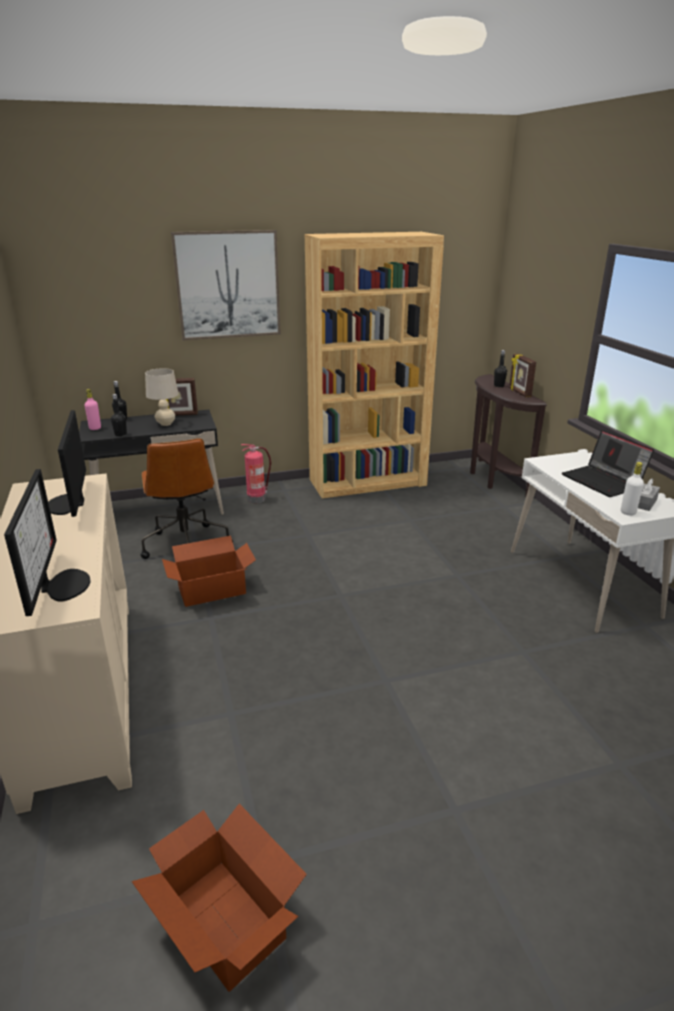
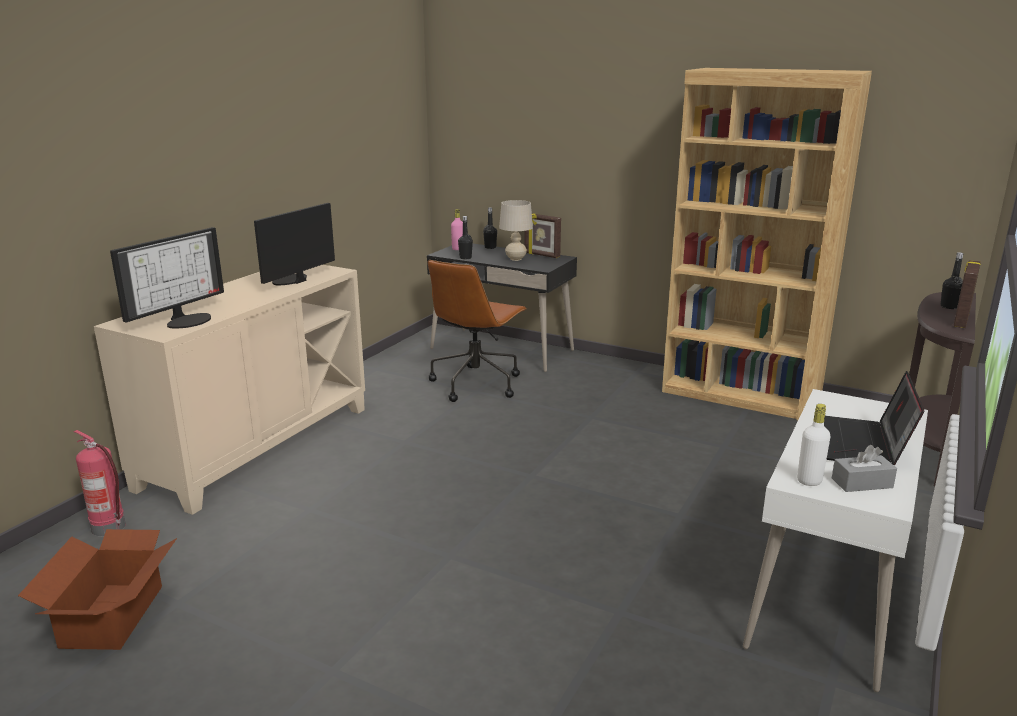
camera: 45 degrees right, 5 degrees down
(212, 590) = (439, 424): cardboard box -> none
(228, 285) = (615, 121): picture -> none
(257, 498) = (598, 370): fire extinguisher -> fire extinguisher (110, 527)

